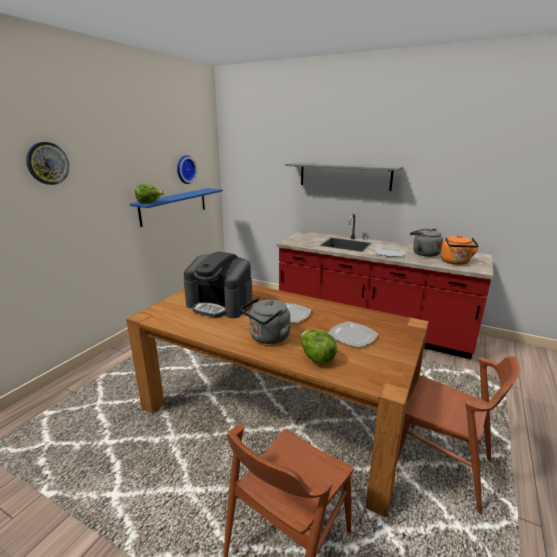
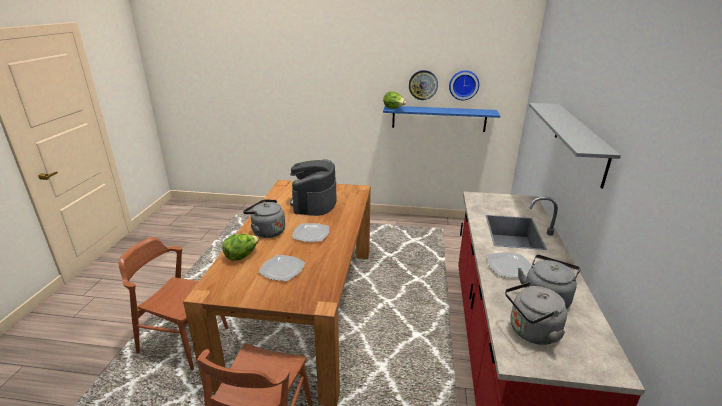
camera: 70 degrees right, 5 degrees up
(47, 163) = (321, 64): wall clock -> wall clock (423, 85)
(455, 262) = (531, 332): orange kettle -> grey kettle

